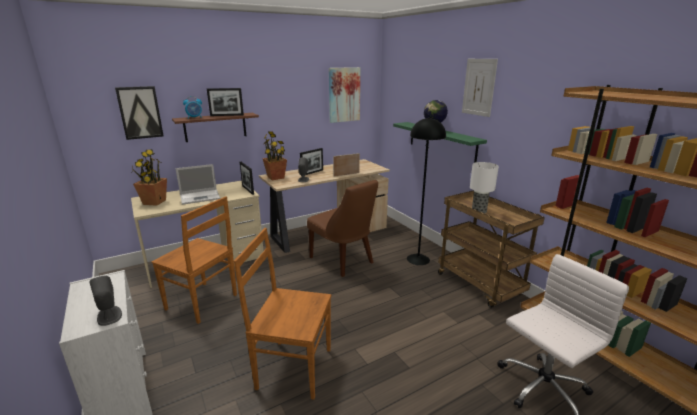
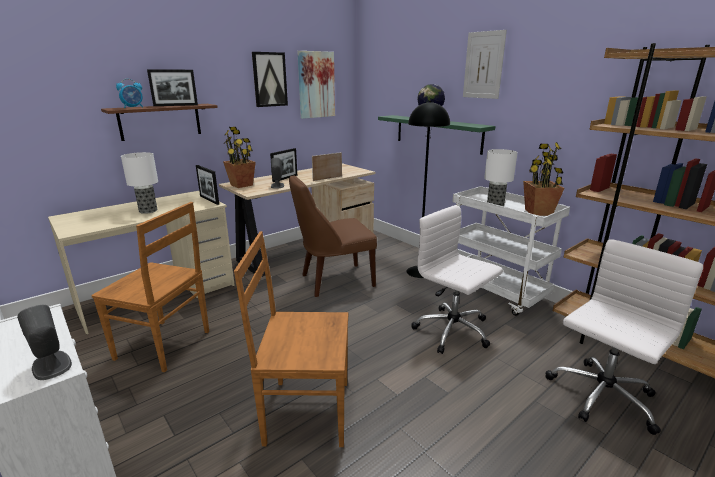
camera: 10 degrees left, 0 degrees up
(140, 112) = (55, 99): picture -> picture (269, 79)
(154, 202) = (84, 220): potted plant -> potted plant (538, 212)
(201, 197) = (148, 210): laptop -> table lamp
(343, 261) = (334, 281): brown chair -> brown chair turned 120 degrees clockwise
(430, 316) = (453, 331): none -> white office chair
(480, 285) = (496, 293): brown cart -> white cart

